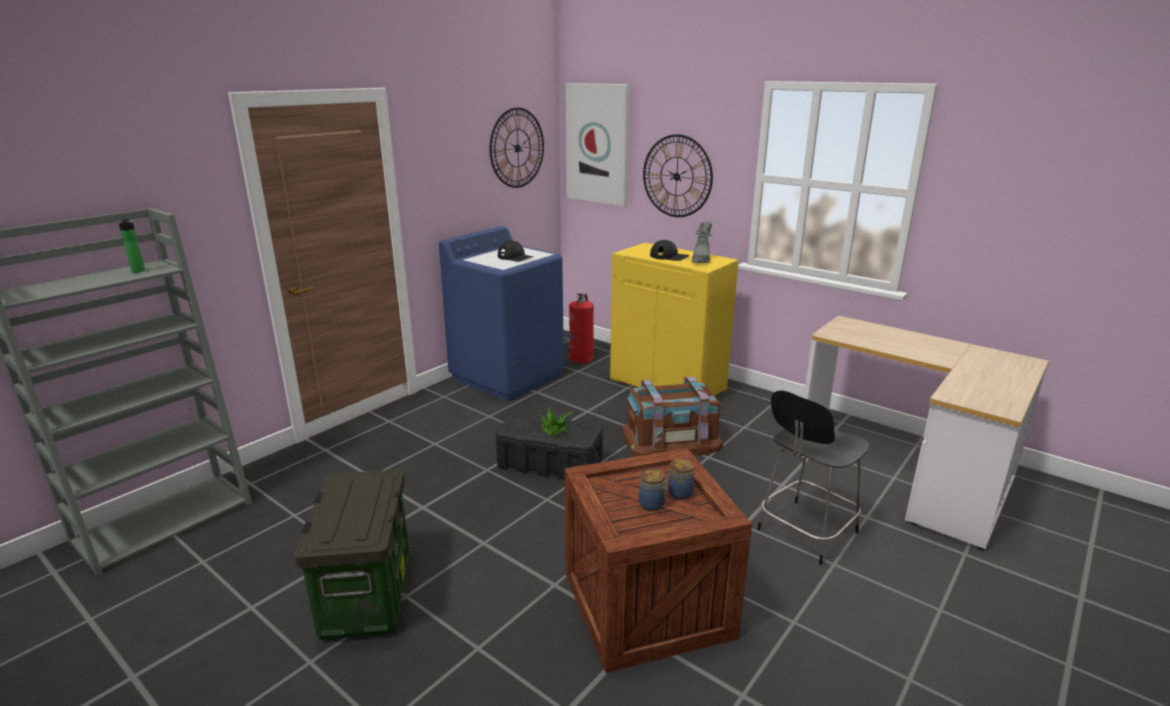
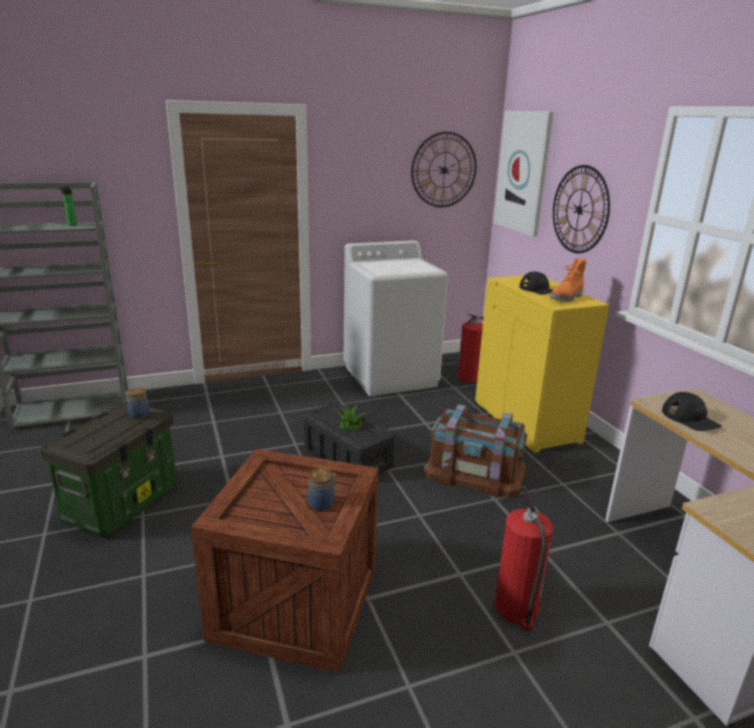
camera: 30 degrees right, 0 degrees up
(507, 376) = (391, 376): blue washing machine -> white washing machine
(515, 257) = (402, 268): black cap -> black cap (690, 418)
(652, 505) = (284, 504): jar -> jar (139, 415)
(701, 260) = (567, 298): grey boot -> orange boot
(805, 532) = (516, 608): black chair -> fire extinguisher

